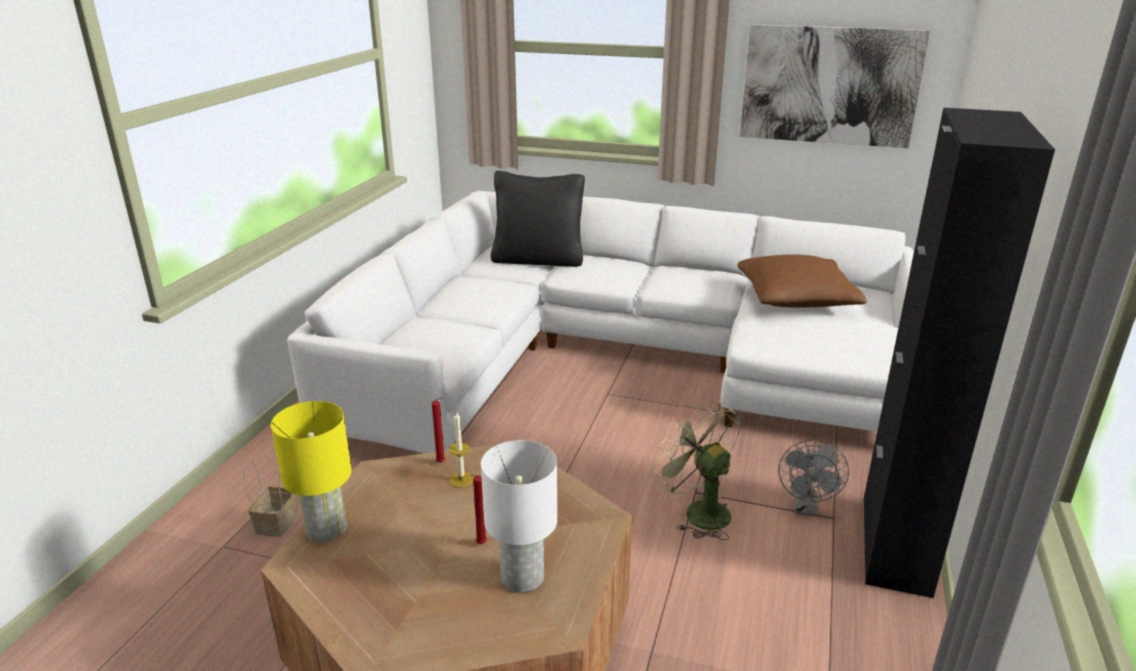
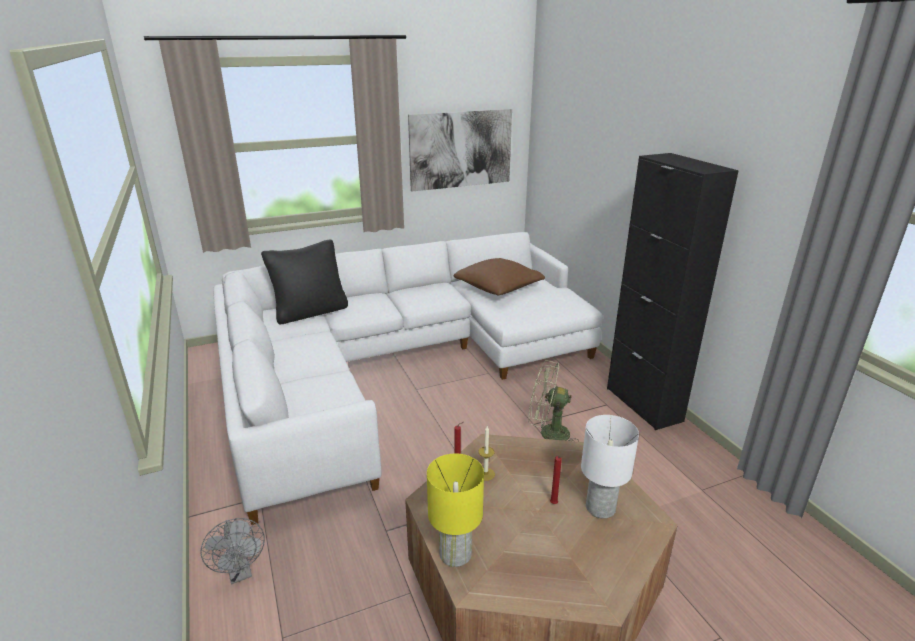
camera: 40 degrees left, 0 degrees up
(276, 524) = (304, 595): basket -> none
(806, 508) = (591, 406): grey fan -> grey fan (240, 573)

